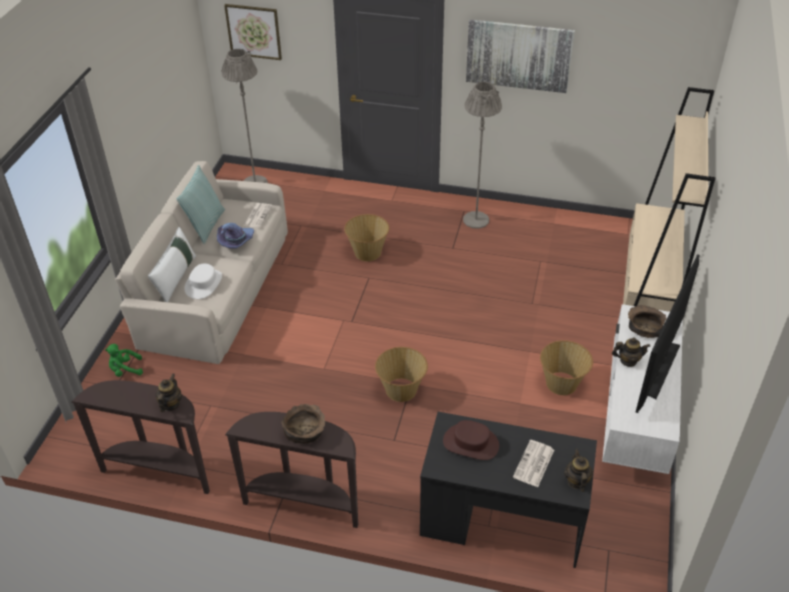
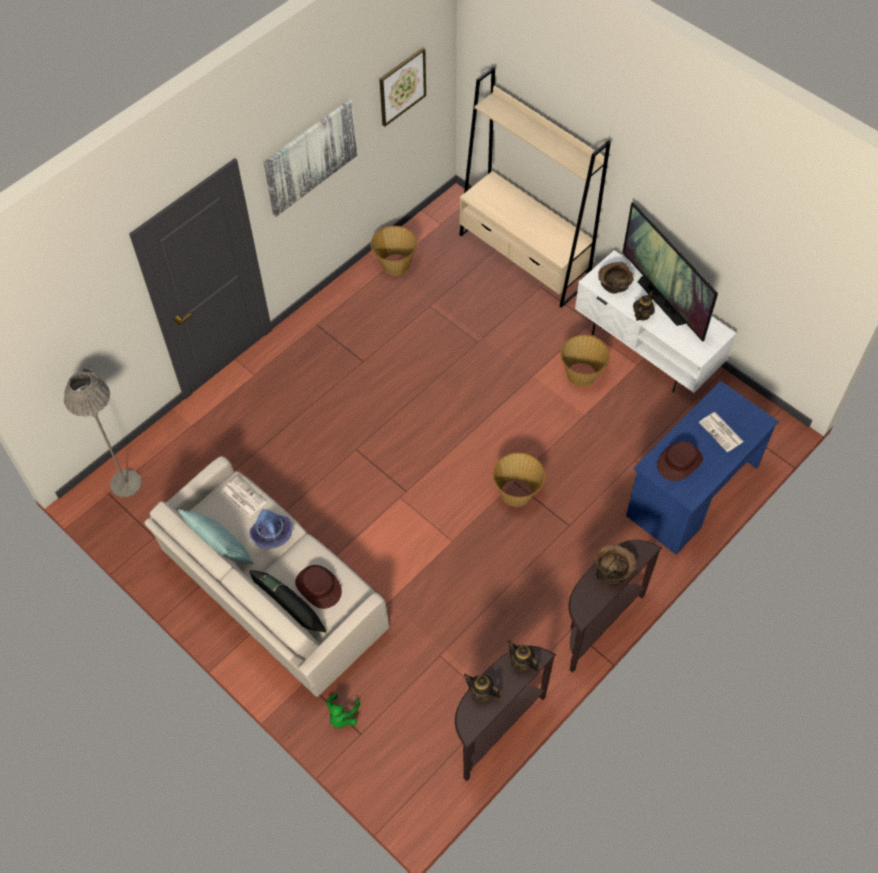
camera: 60 degrees left, 15 degrees up
(176, 278) = (290, 610): white pillow -> black pillow
(204, 284) = (318, 587): white hat -> brown hat
(254, 31) = (61, 347): picture -> picture (402, 86)
(367, 252) = (318, 432): basket -> basket (395, 264)
(476, 220) = (337, 322): grey floor lamp -> none
(501, 521) = (692, 491): black desk -> blue desk
(576, 481) = (751, 415): teapot -> teapot (481, 693)

